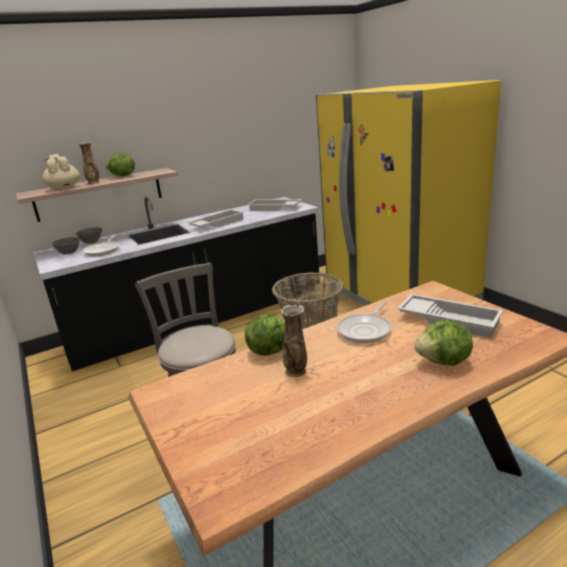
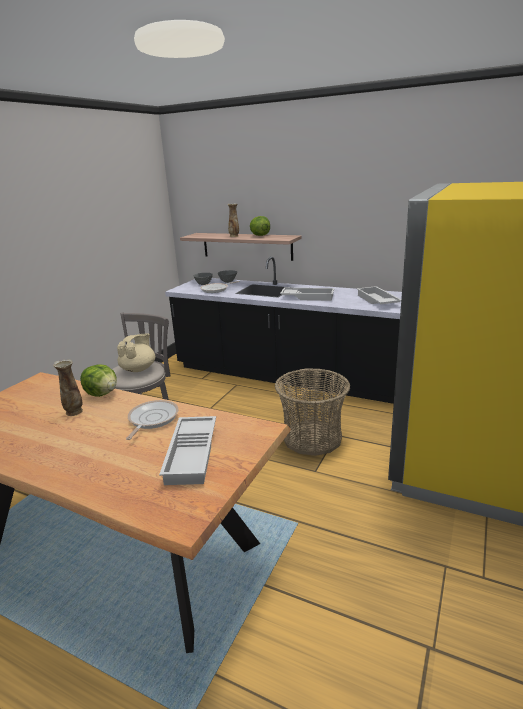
camera: 55 degrees right, 0 degrees up
(64, 188) = (214, 235): beige teapot -> beige teapot (139, 369)
(366, 330) = (151, 419): frying pan -> frying pan turned 105 degrees clockwise
(444, 362) = (105, 469): lettuce -> none

